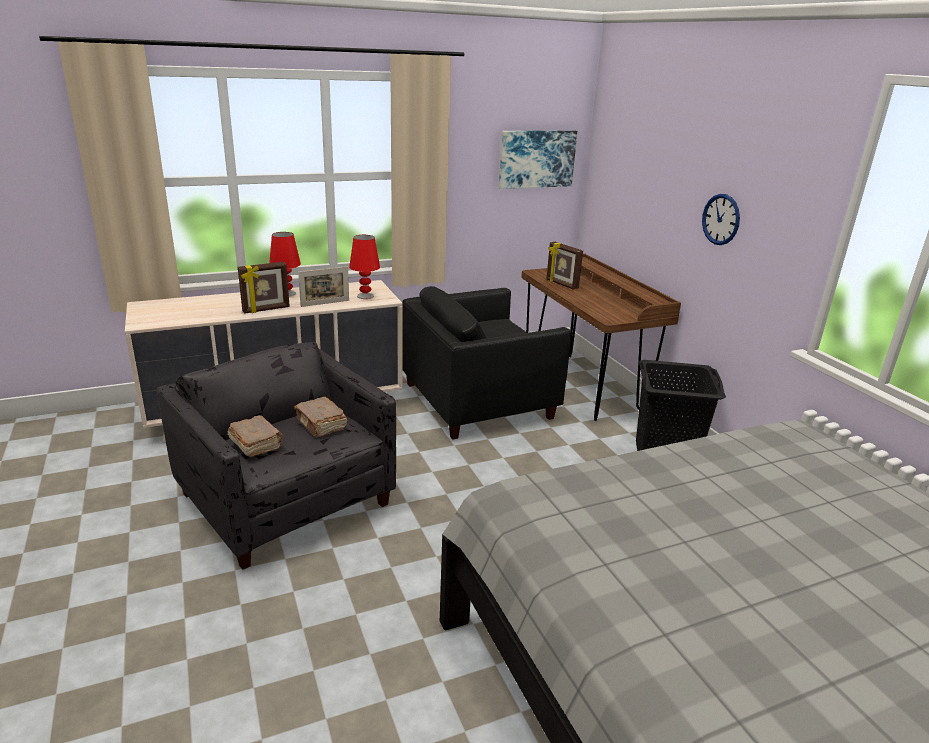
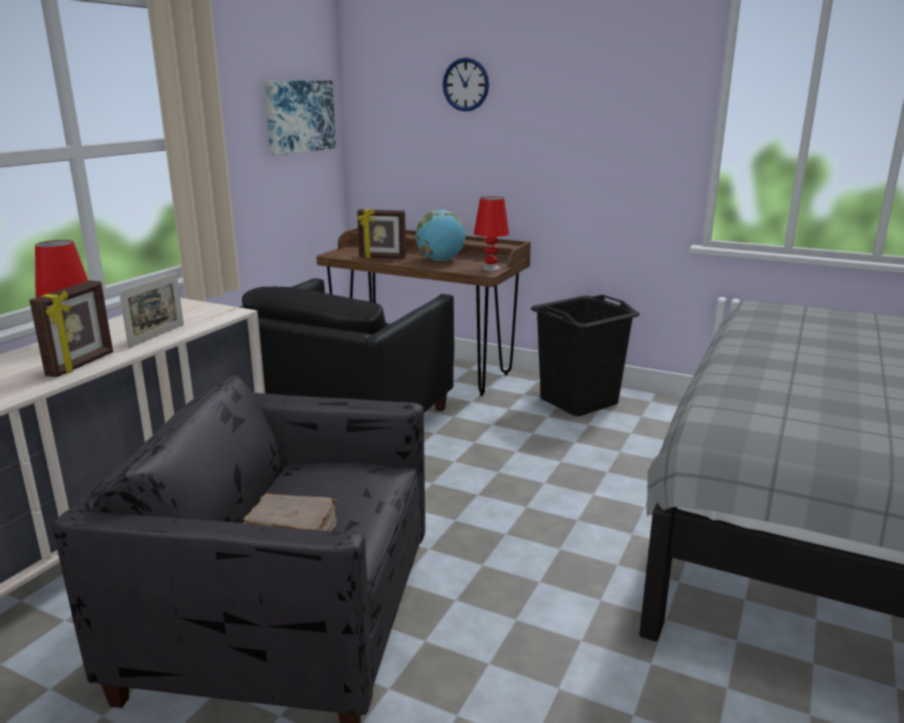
camera: 40 degrees left, 5 degrees down
(321, 425) = (333, 479): brown book -> none
(365, 296) = (195, 315): red table lamp -> red table lamp (490, 268)
(598, 299) = (440, 260): none -> globe
(721, 219) = (565, 142): wall clock -> wall clock (466, 84)

